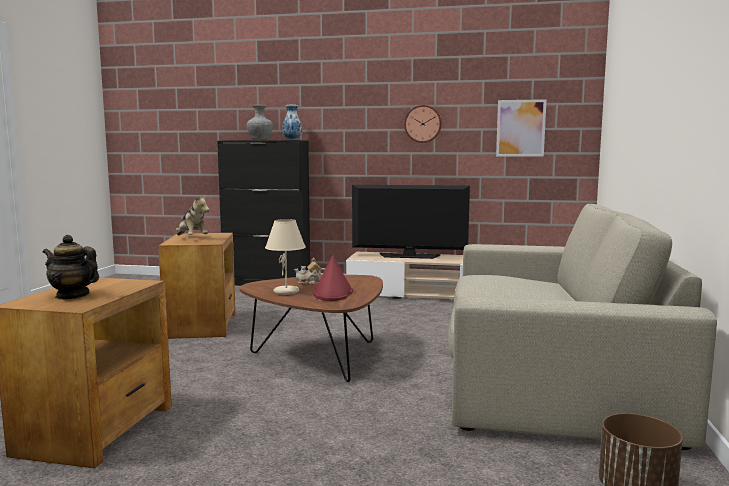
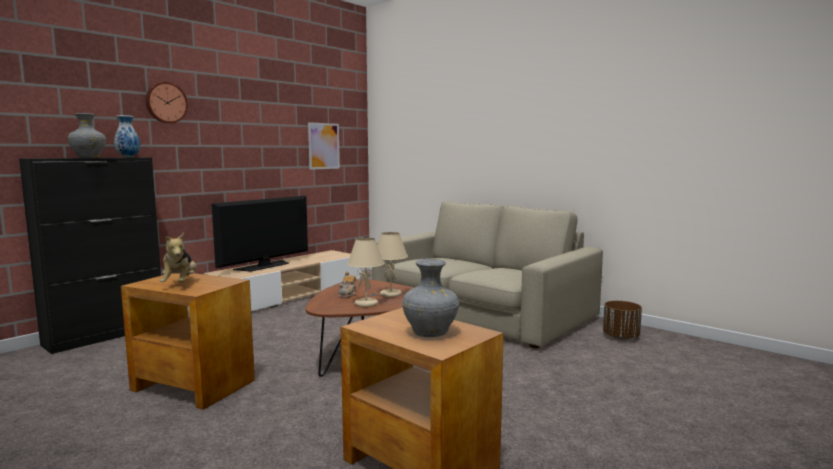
camera: 60 degrees left, 0 degrees up
(72, 296) = (431, 333): teapot -> grey vase
(192, 238) = (180, 284): plush toy -> plush toy turned 90 degrees clockwise
(333, 292) = (391, 294): red hat -> beige table lamp
(423, 124) = (253, 141): wall clock -> wall clock (166, 103)

